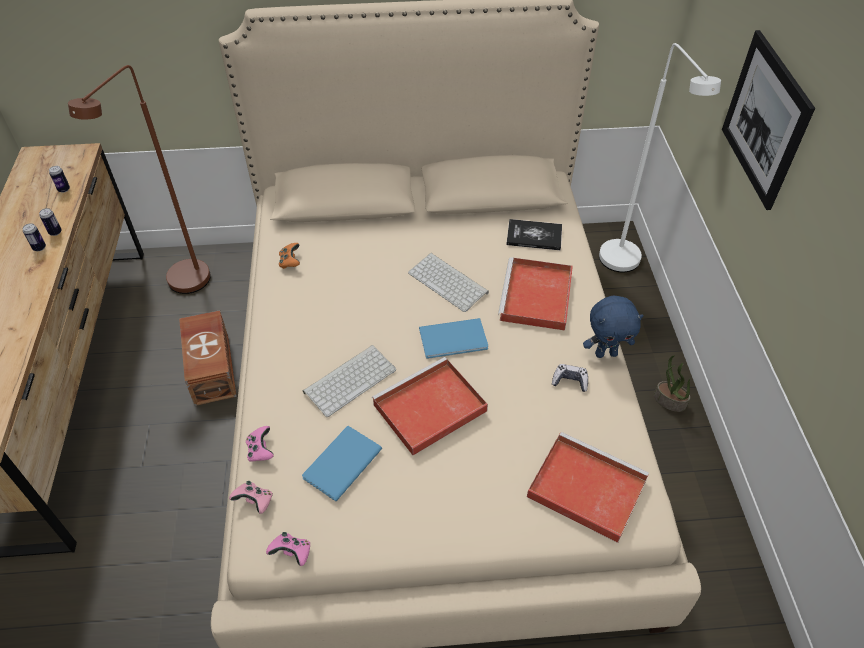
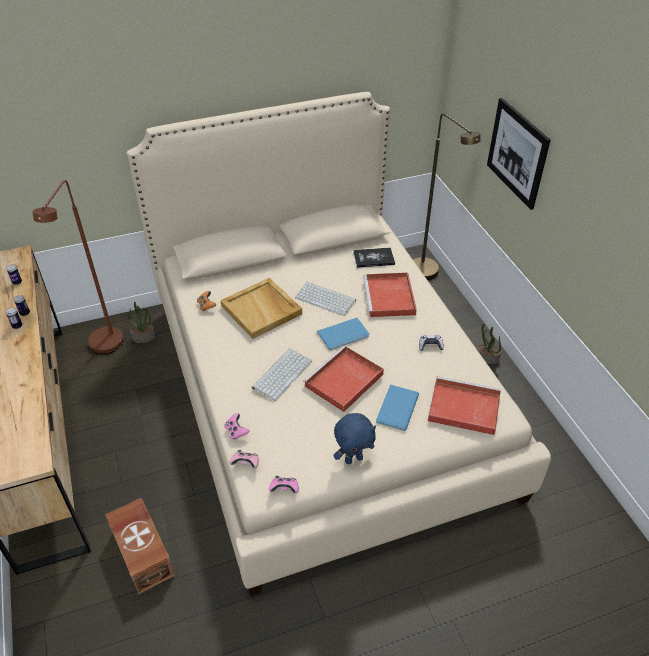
camera: 15 degrees left, 5 degrees down
(213, 368) = (150, 402): brown storage box -> brown storage box (144, 552)
(235, 281) = (144, 337): none -> potted plant
(339, 464) = (296, 427): blue book -> blue book (395, 409)
(358, 282) = (262, 310): none -> beige tray
(606, 353) = (447, 324): blue plush toy -> blue plush toy (353, 458)
(625, 266) = (429, 275): white floor lamp -> brown floor lamp

